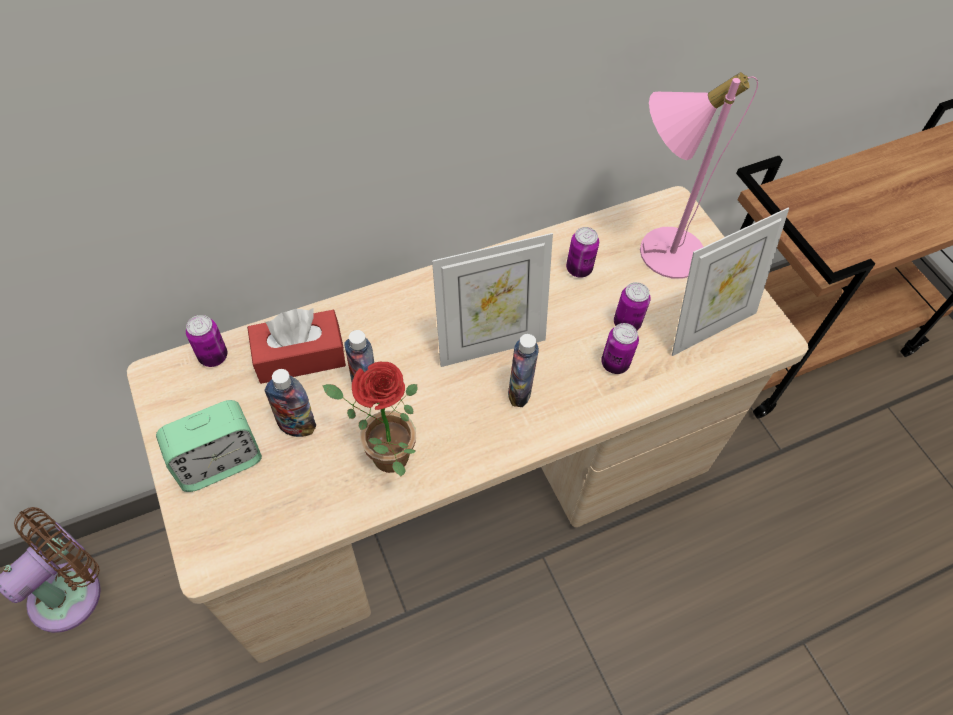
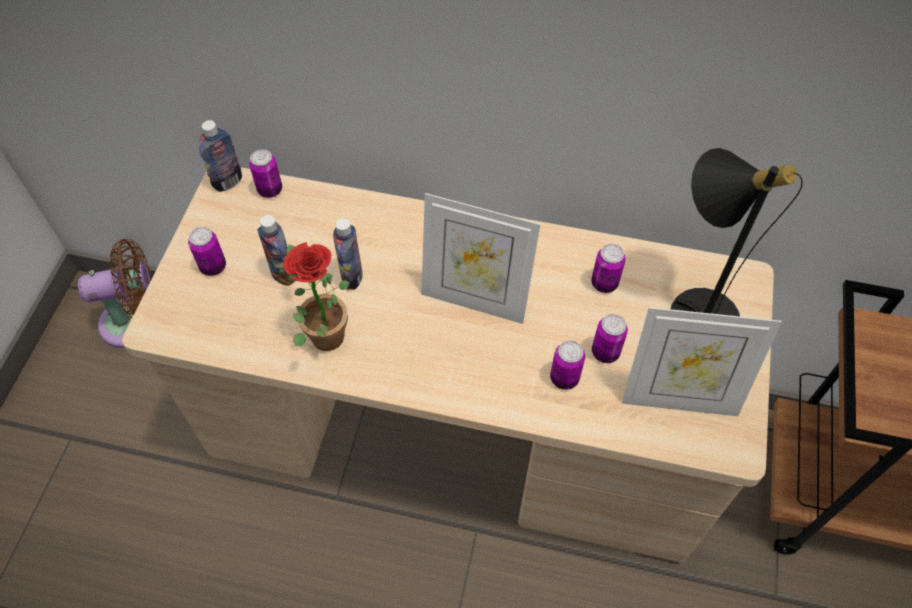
camera: 40 degrees right, 0 degrees up
(219, 462) = (213, 267): alarm clock -> can
(300, 356) = (327, 224): red tissue box -> none
(519, 392) = (464, 351): bottle -> bottle (228, 182)
(659, 247) = (696, 306): pink table lamp -> black table lamp

